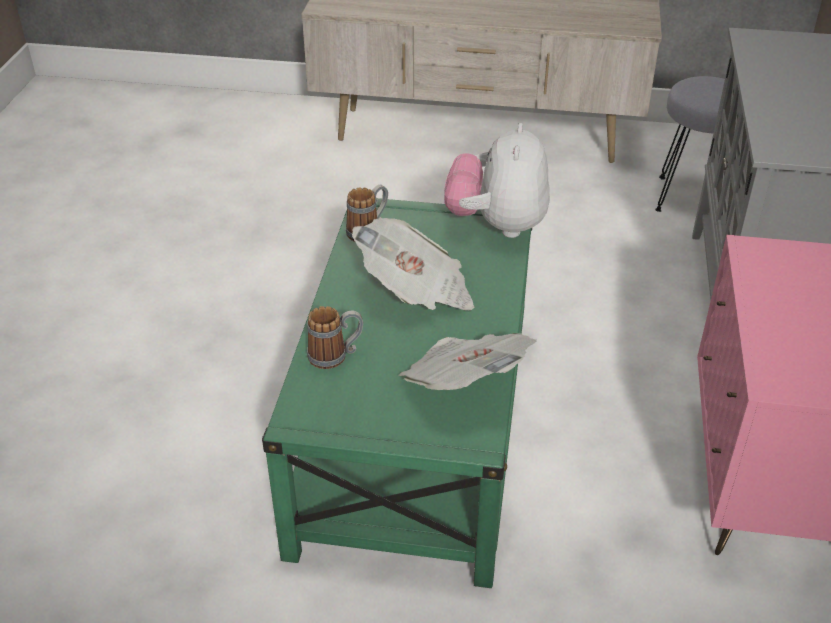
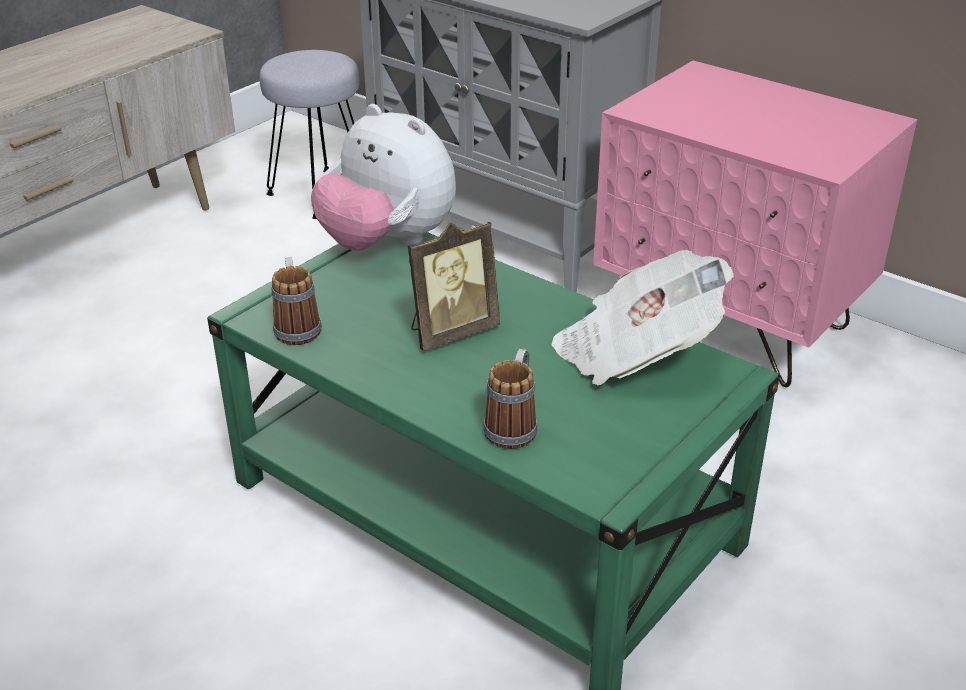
camera: 60 degrees left, 5 degrees down
(416, 292) = (451, 332): newspaper -> picture frame

